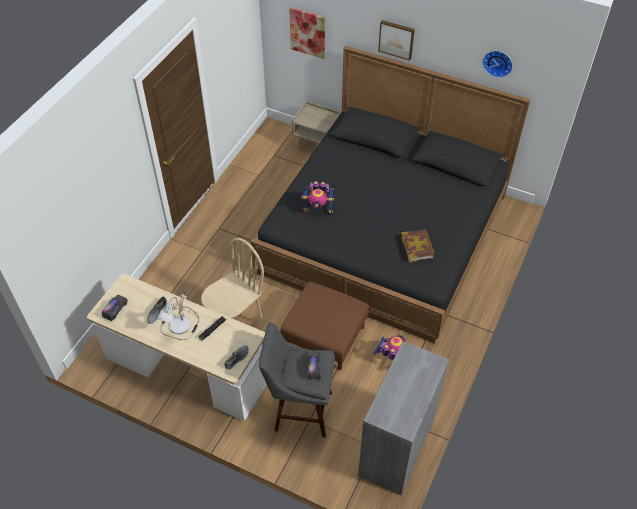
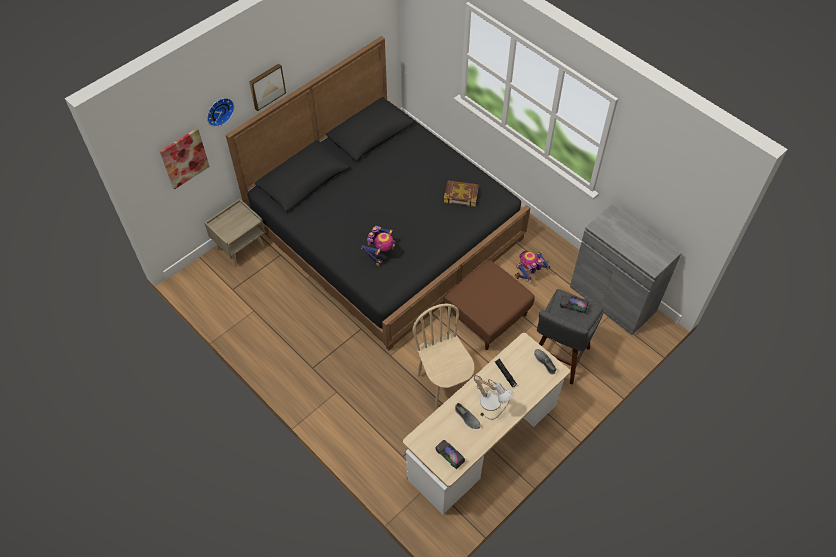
camera: 70 degrees left, 5 degrees up
(498, 62) = (349, 29): wall clock -> wall clock (219, 111)

